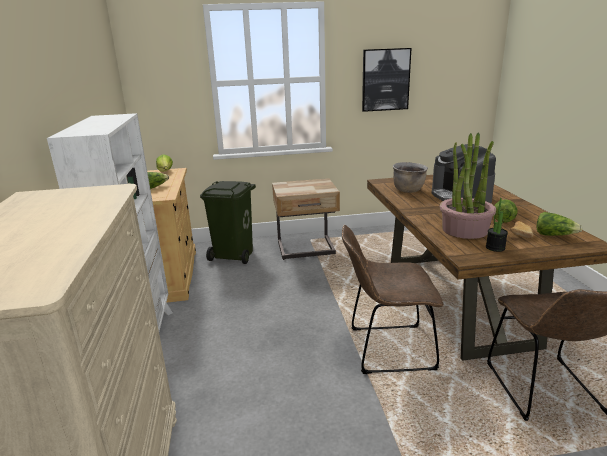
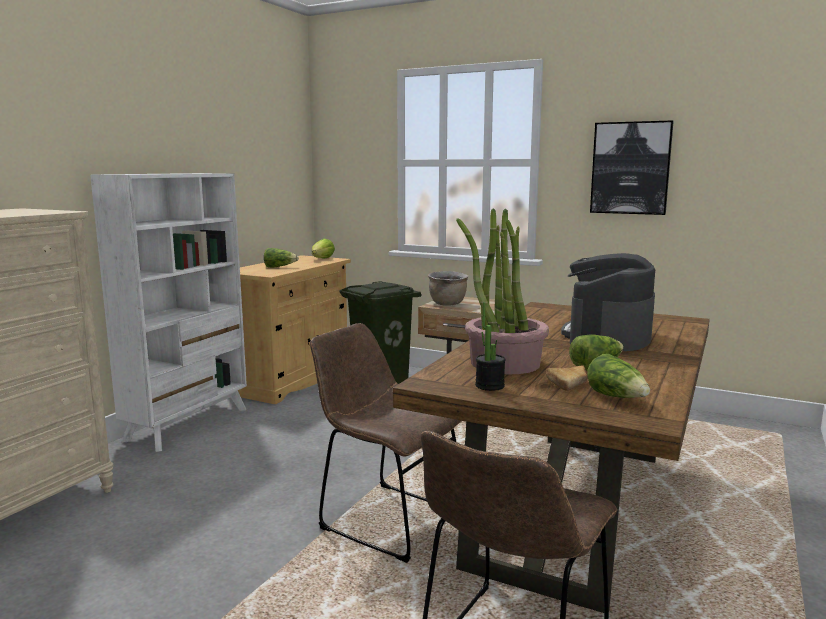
camera: 35 degrees right, 10 degrees down
(408, 190) = (551, 319): brown cooking pot -> brown cooking pot (448, 304)

